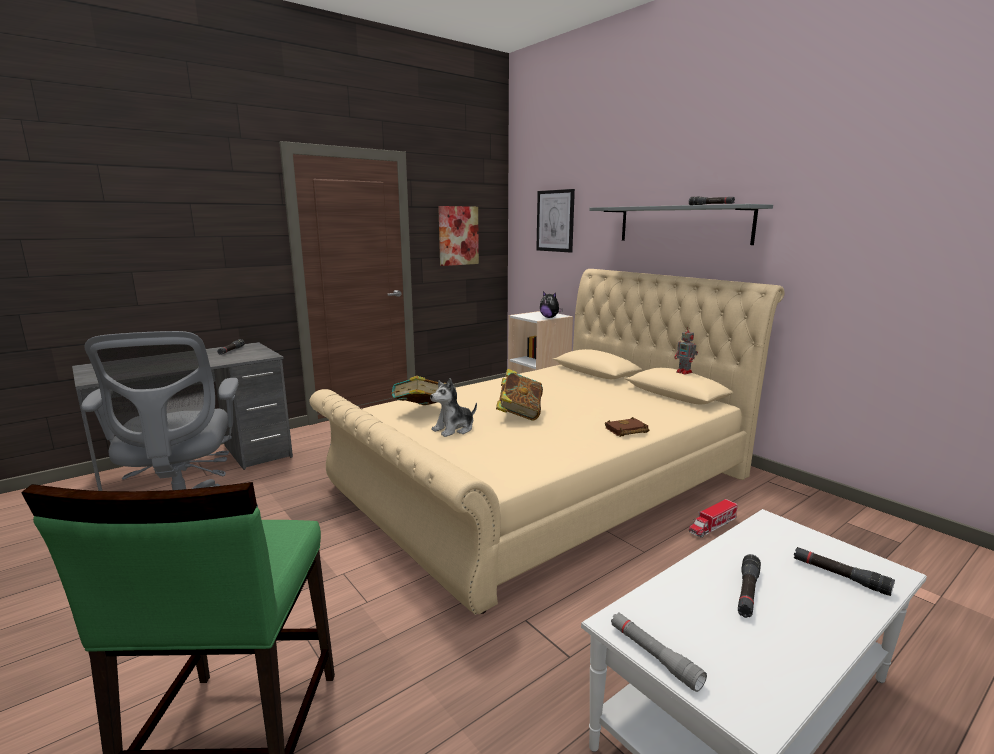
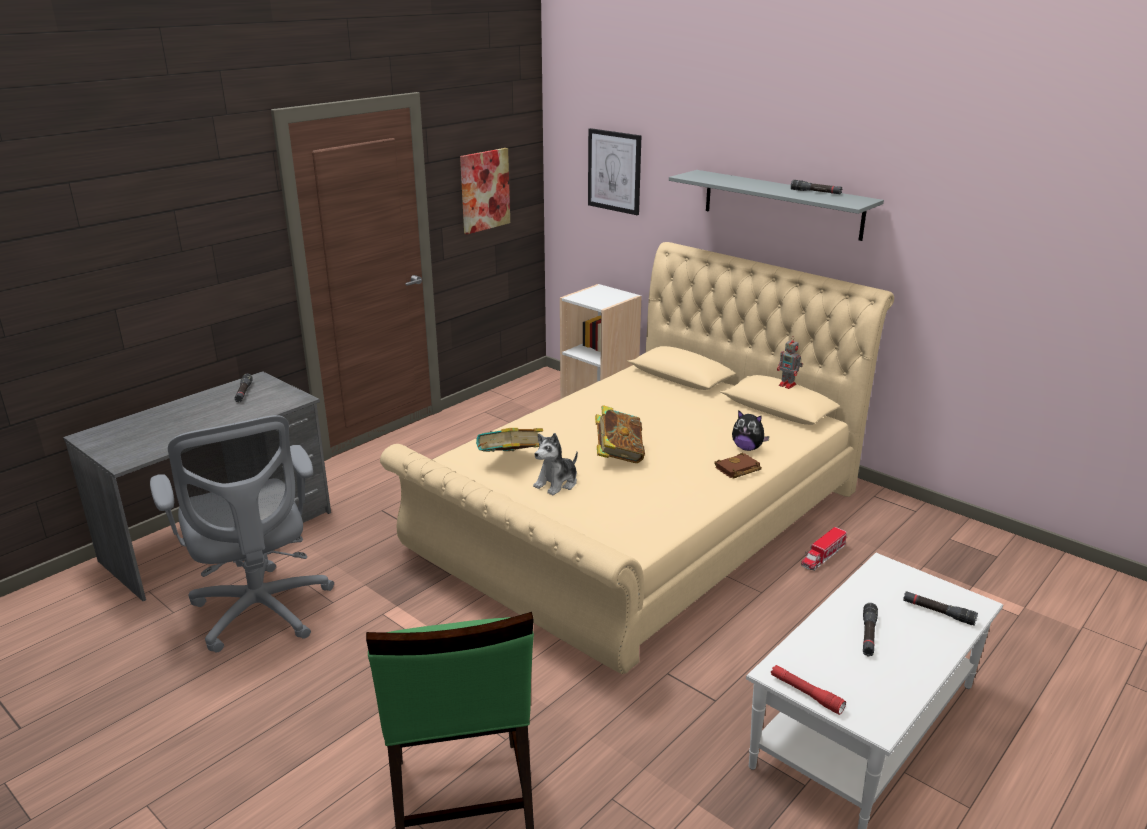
camera: 10 degrees left, 10 degrees up
(549, 317) = (614, 301): plush toy -> plush toy (747, 448)
(654, 656) = (806, 694): grey flashlight -> red flashlight

